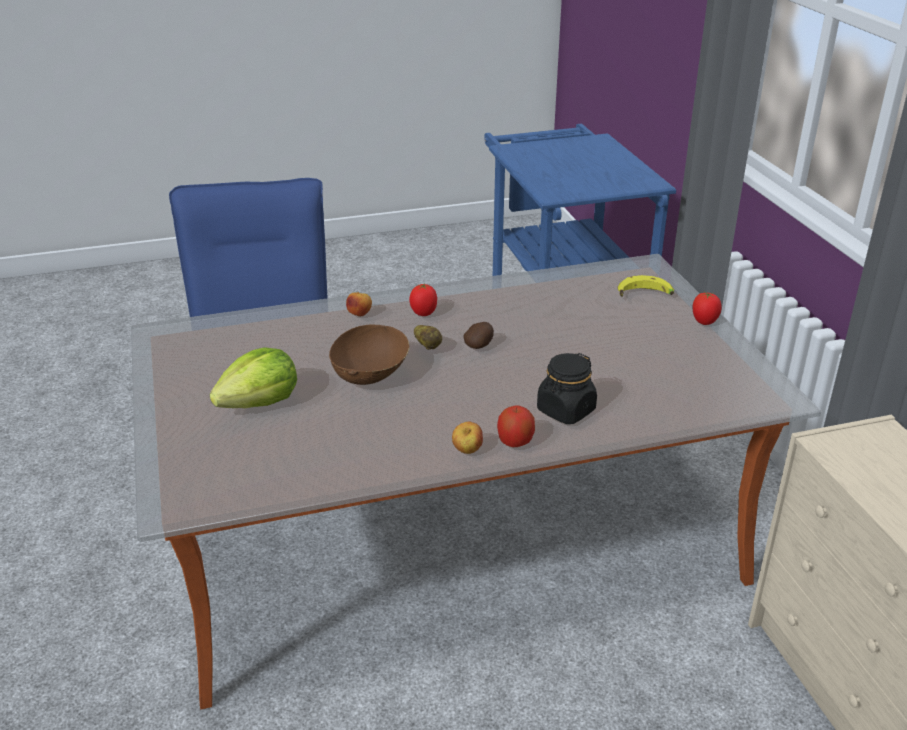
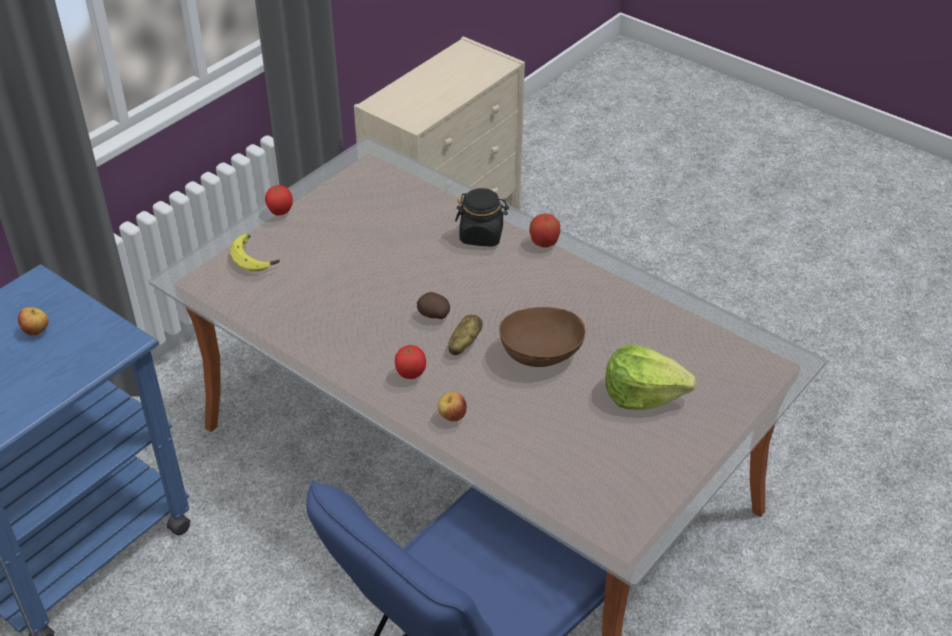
camera: 125 degrees left, 10 degrees up
(467, 451) = (577, 259): apple -> apple (37, 331)

